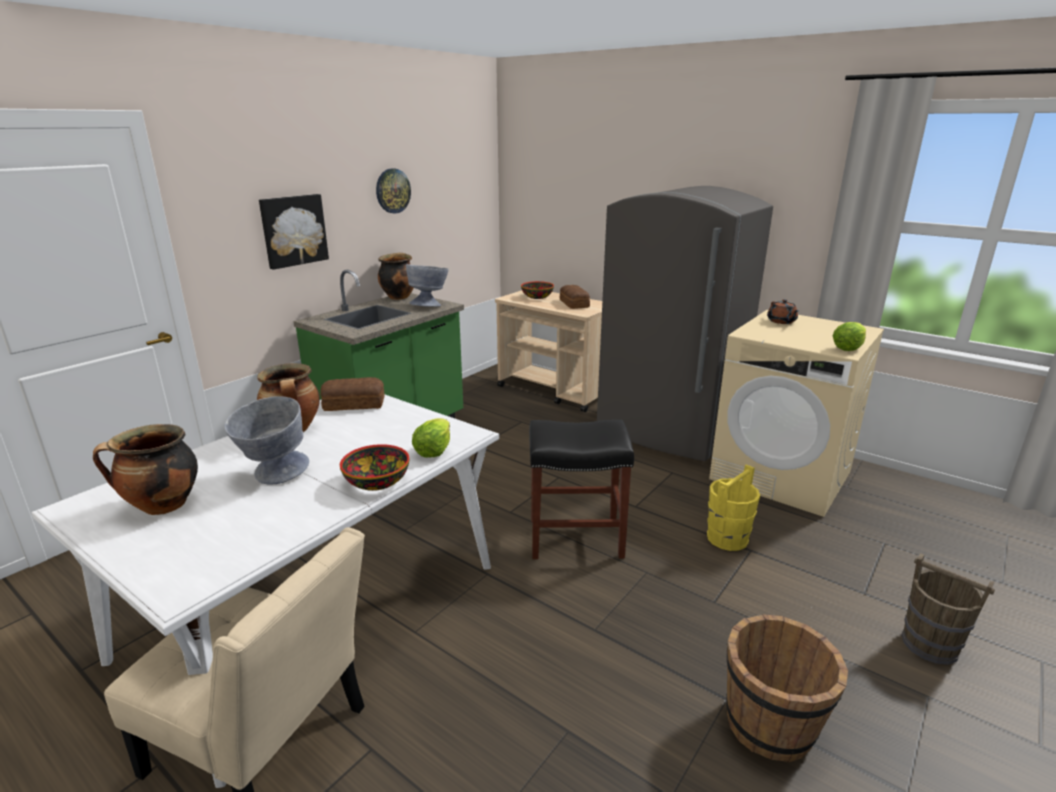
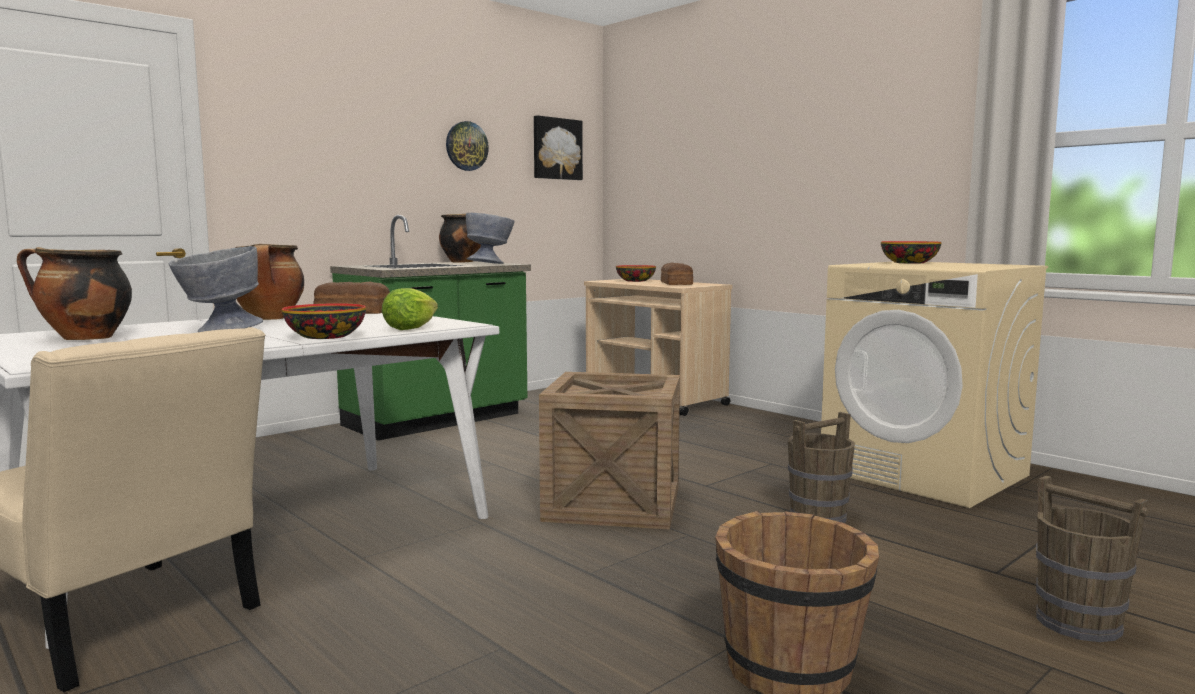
camera: 10 degrees right, 15 degrees down
(293, 230) = (342, 167): picture -> picture (556, 149)
(577, 537) = (613, 503): black stool -> crate
(667, 430) = (785, 433): grey fridge -> none
(727, 538) = (818, 516): yellow bucket -> brown bucket
(781, 321) = (910, 263): brown teapot -> bowl
(848, 348) = (980, 268): lettuce -> none

